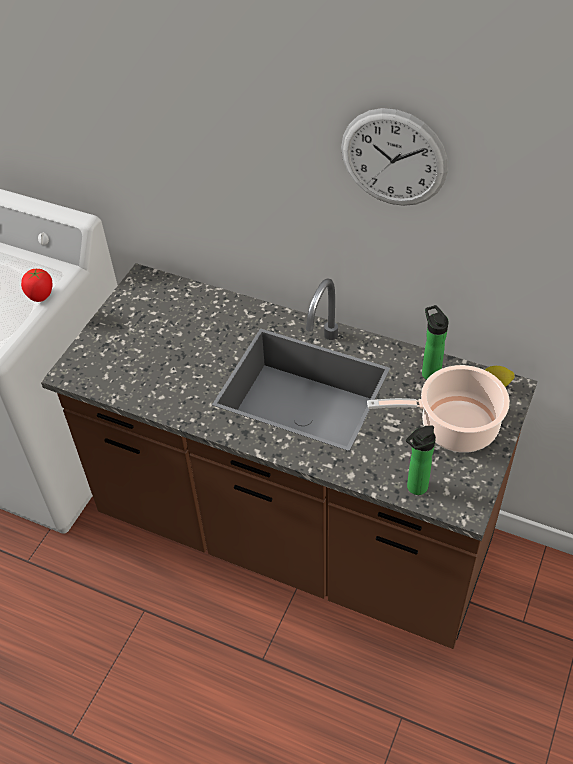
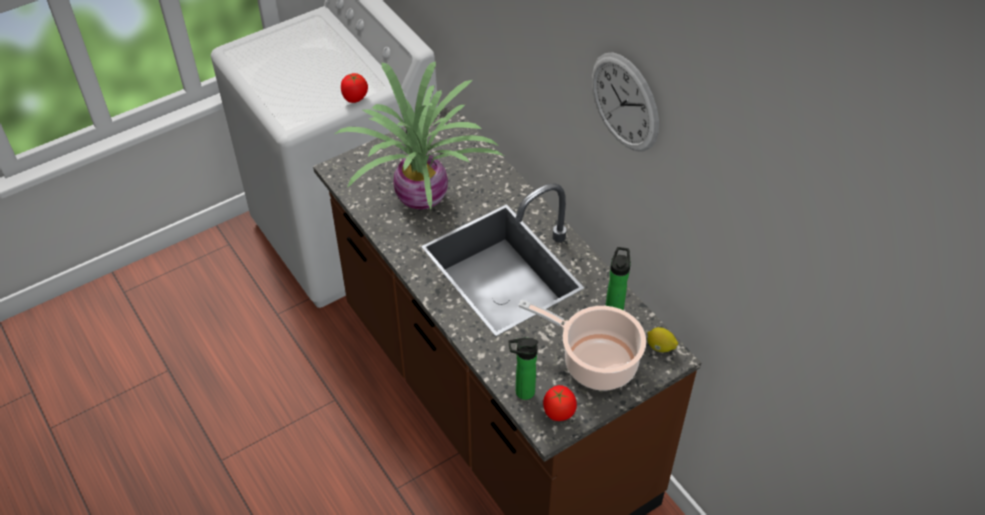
camera: 30 degrees right, 0 degrees up
(175, 357) = (423, 195): none -> potted plant
(461, 488) = (558, 412): none -> tomato

